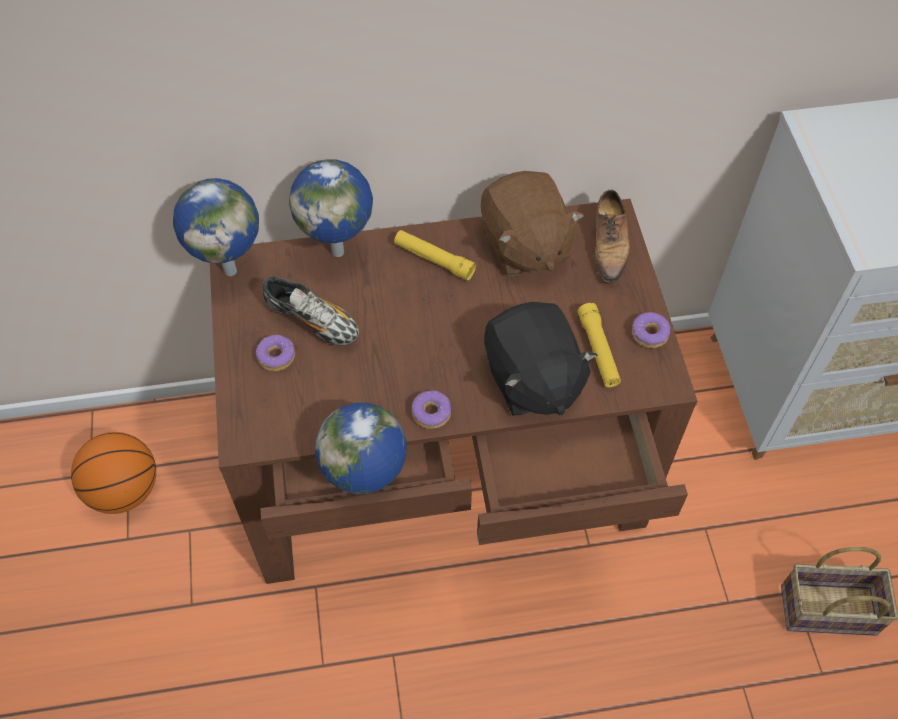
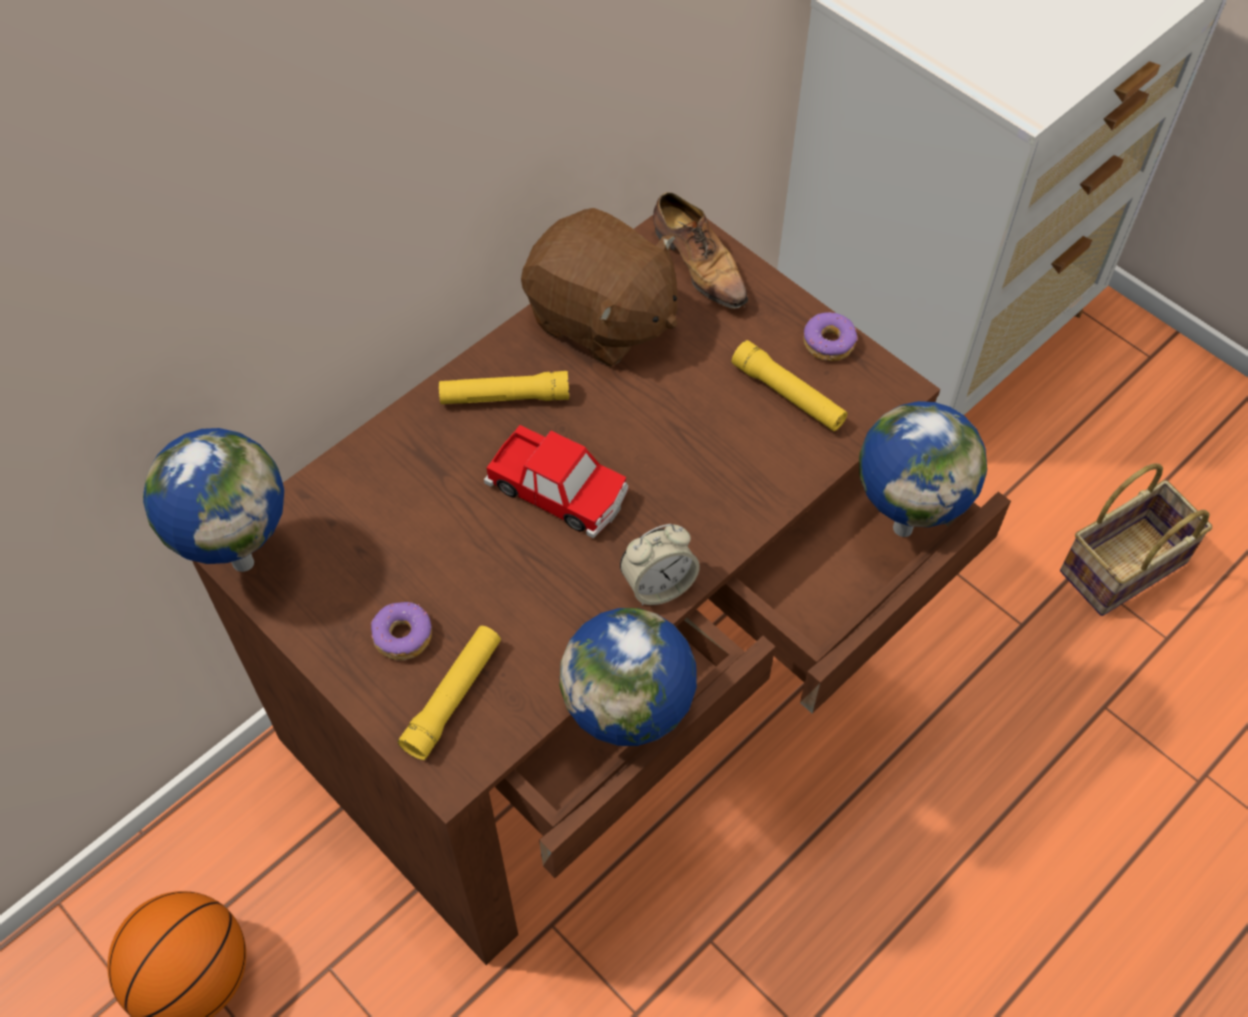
camera: 35 degrees left, 0 degrees up
(275, 404) = (453, 697): none -> yellow flashlight
(312, 321) = (413, 562): shoe -> none
(339, 251) = (372, 453): globe -> globe (903, 526)
(420, 328) = (558, 490): none -> toy car
(431, 413) = (658, 585): donut -> alarm clock
(532, 380) = (742, 474): black plush toy -> none

